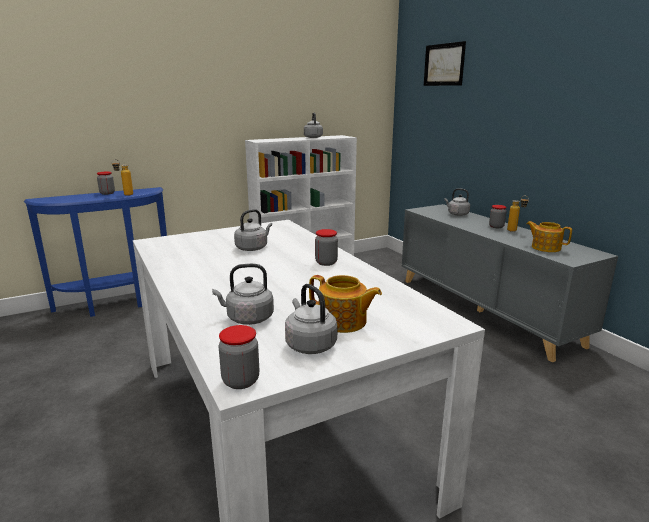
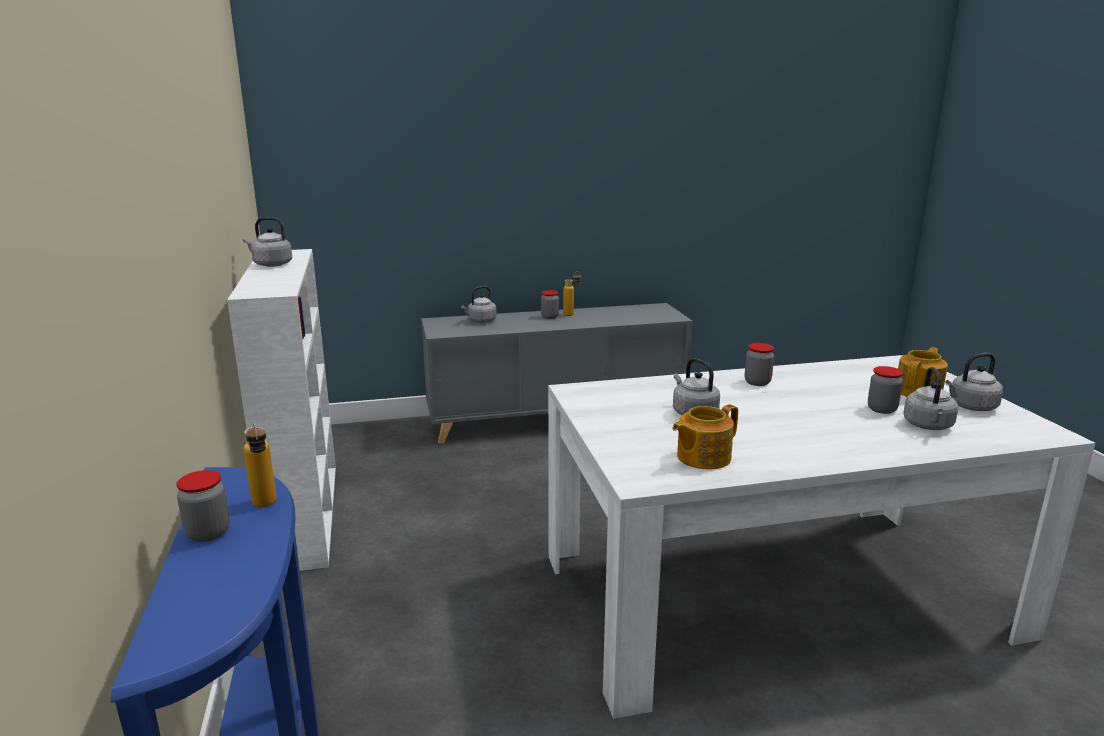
camera: 75 degrees left, 0 degrees up
(240, 381) = (1049, 433): jar -> jar (882, 409)
(444, 64) = (379, 118): picture -> none
(545, 247) = (634, 316): teapot -> teapot (702, 457)

